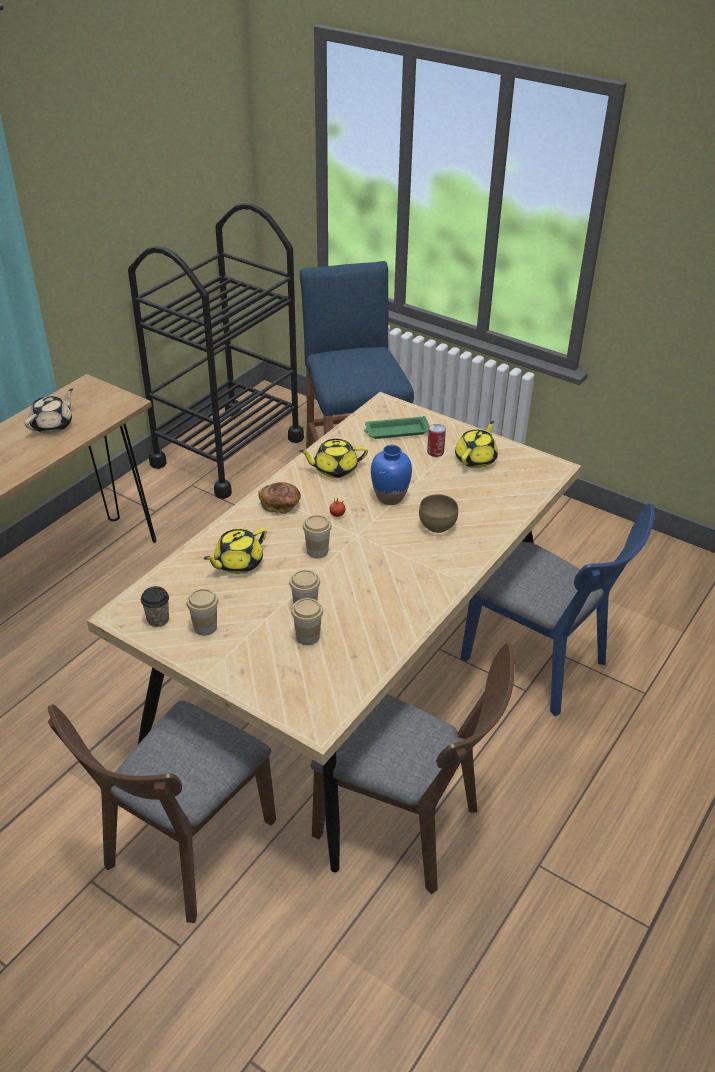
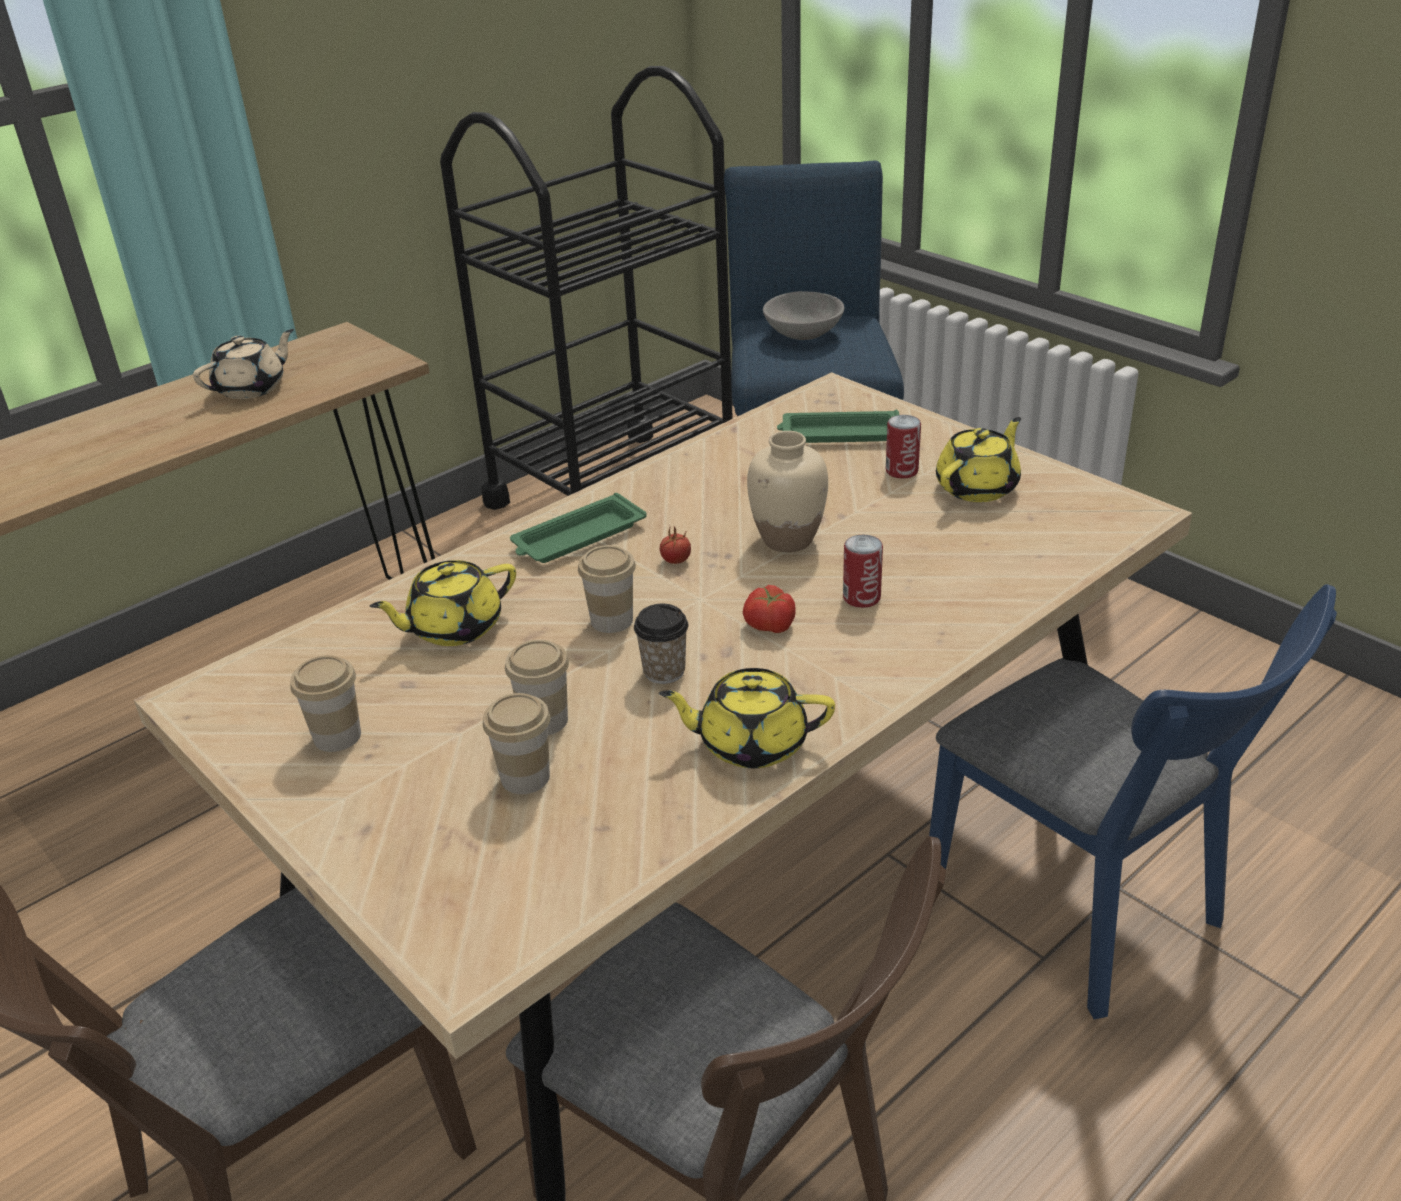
camera: 15 degrees right, 5 degrees down
(158, 620) = (258, 713): cup -> cup (664, 671)
(280, 506) = (577, 538): bread -> green tray
(334, 469) = (701, 486): yellow teapot -> yellow teapot (750, 743)
(353, 363) = (804, 334): none -> grey bowl
(390, 497) = (788, 540): blue vase -> beige vase
(396, 546) = (769, 625): none -> tomato
(436, 527) = (861, 597): brown bowl -> can

